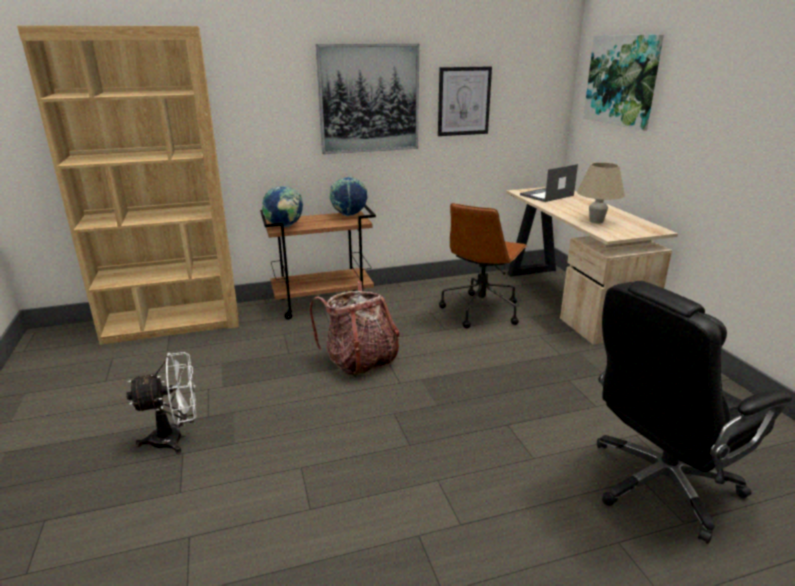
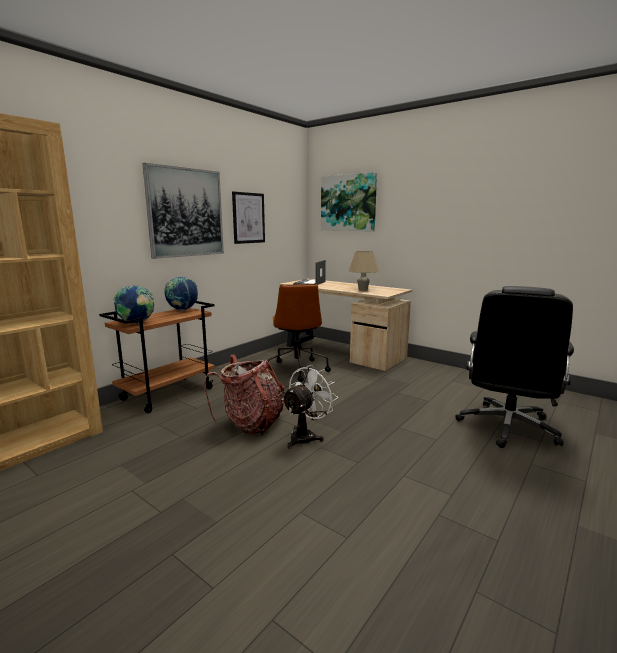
camera: 35 degrees left, 10 degrees down
(176, 438) = (147, 545): white fan -> white fan (306, 436)

